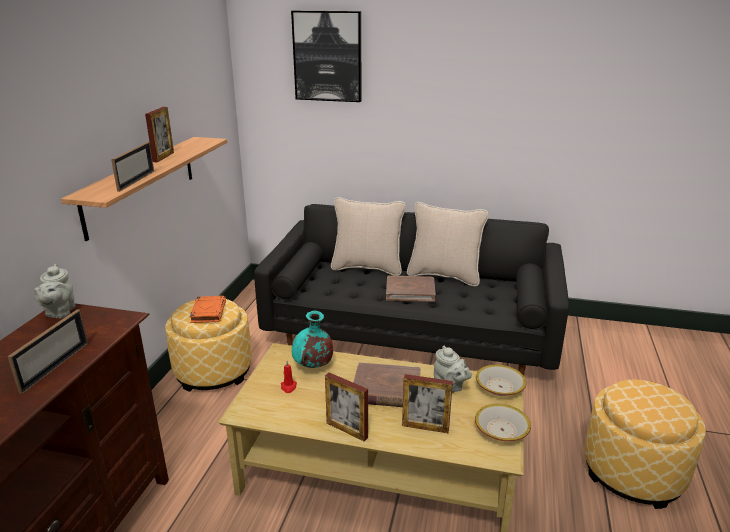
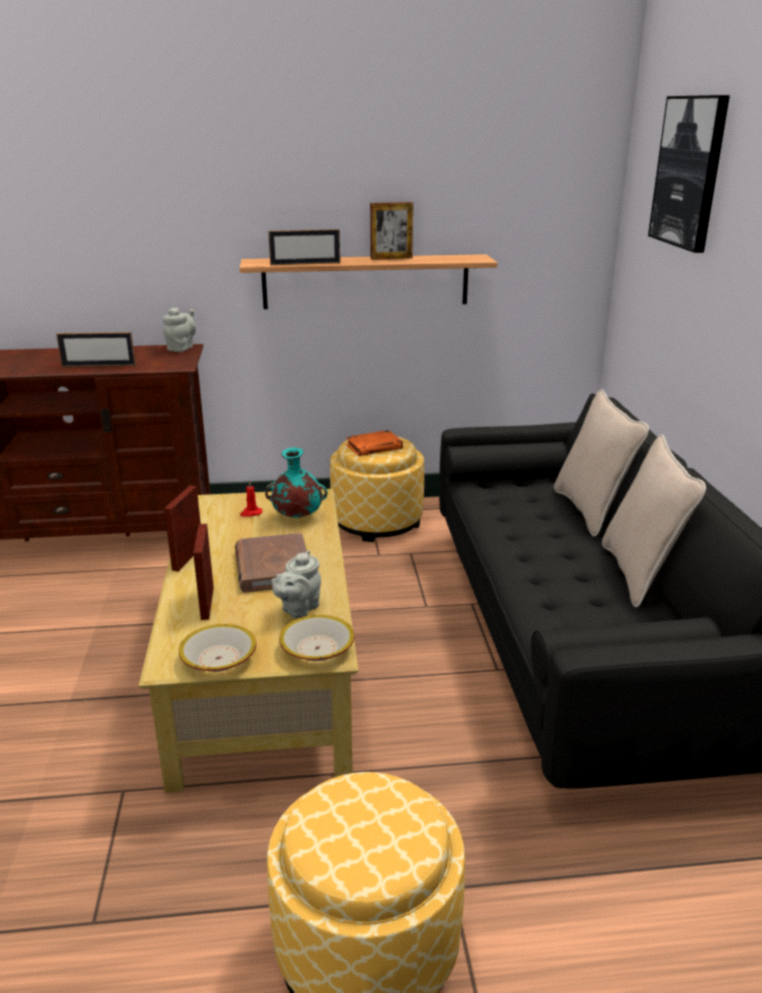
camera: 70 degrees right, 0 degrees up
(59, 312) = (182, 348): grey teapot -> grey teapot turned 135 degrees clockwise
(410, 291) = (552, 553): brown book -> none

